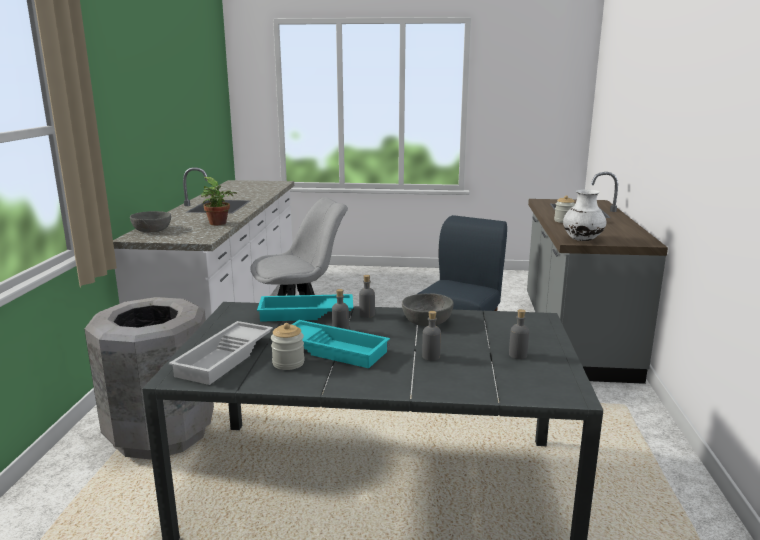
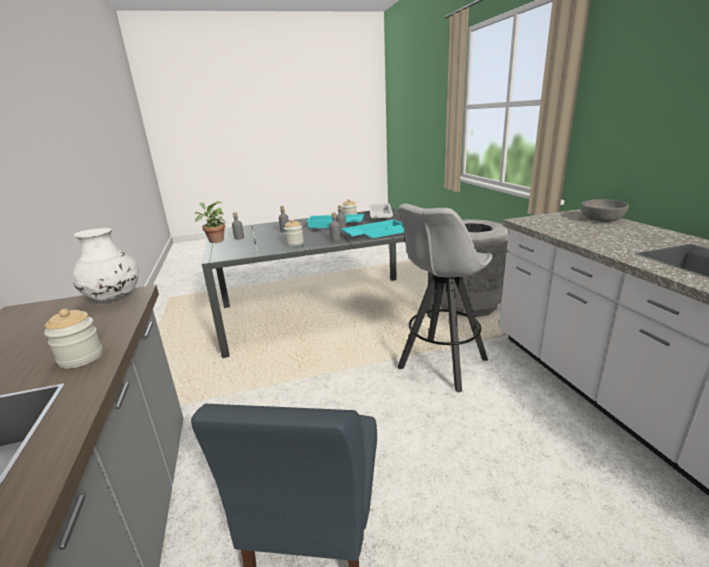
camera: 160 degrees right, 5 degrees up
(219, 224) = (577, 236): potted plant -> potted plant (215, 240)
(426, 321) = (295, 243): grey bowl -> jar

